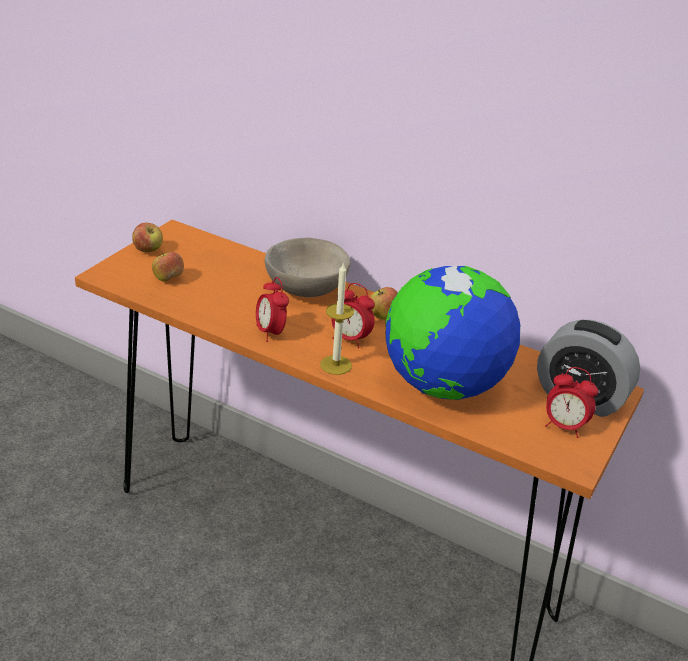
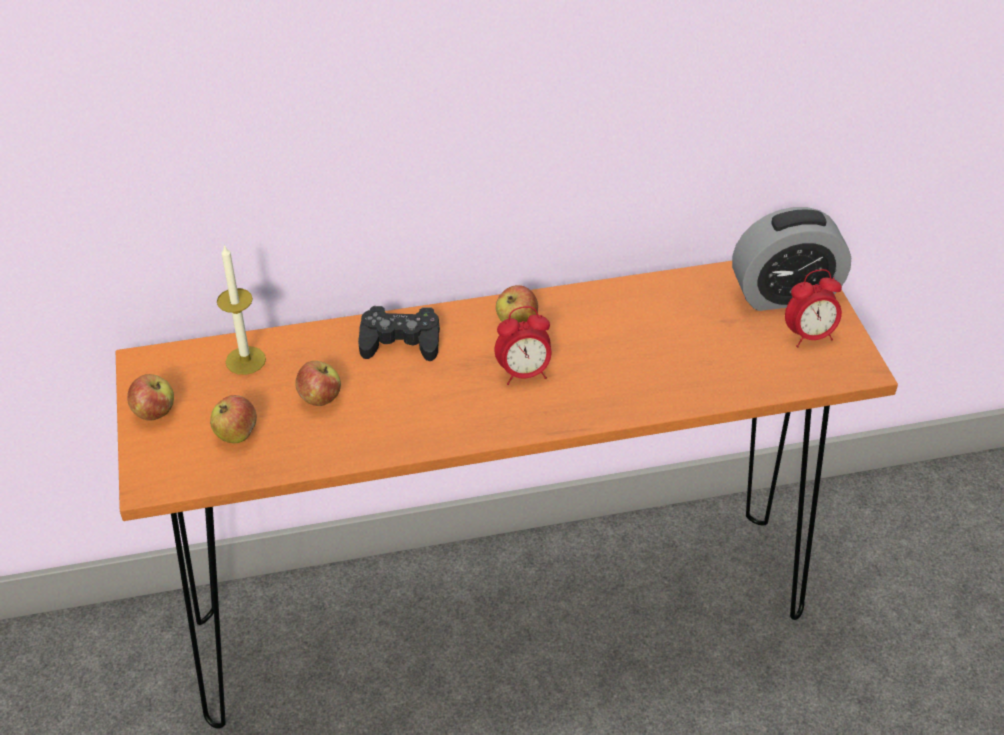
camera: 40 degrees left, 10 degrees up
(229, 288) = (319, 398): none -> apple
(271, 332) = (440, 422): alarm clock -> none
(307, 288) = (400, 341): beige bowl -> black game controller
(336, 365) = (550, 414): candle -> candle (245, 360)
(443, 385) = (668, 365): globe -> none

